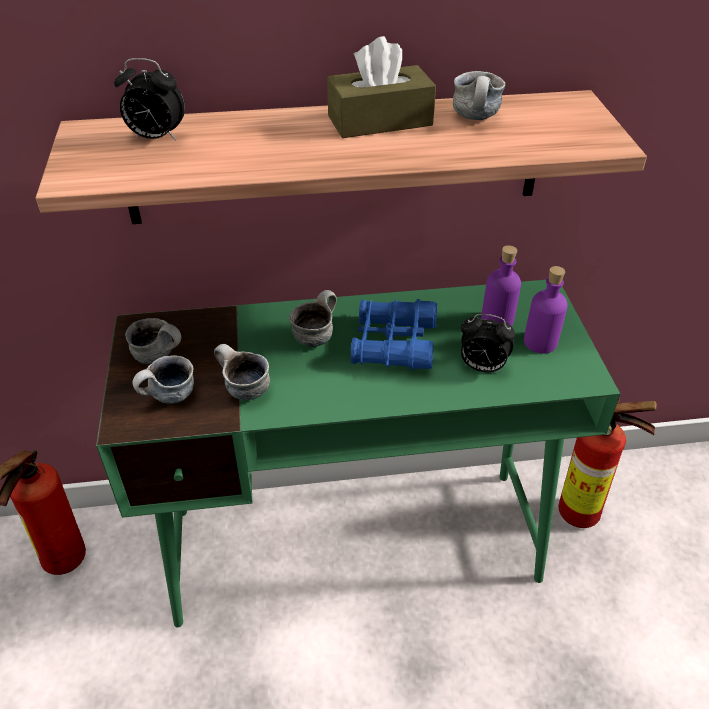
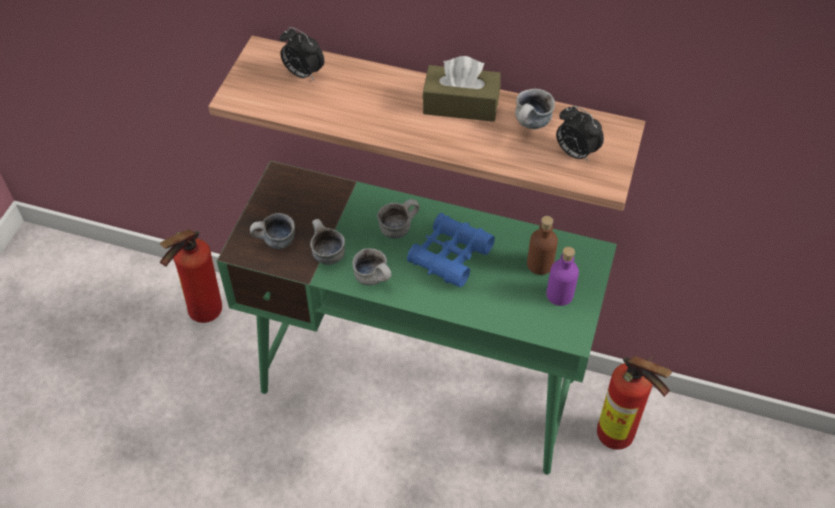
camera: 25 degrees right, 10 degrees up
(160, 356) = (284, 206): mug -> mug (375, 279)
(482, 367) = (501, 299): alarm clock -> alarm clock (575, 153)
(497, 320) = (540, 264): purple bottle -> brown bottle

